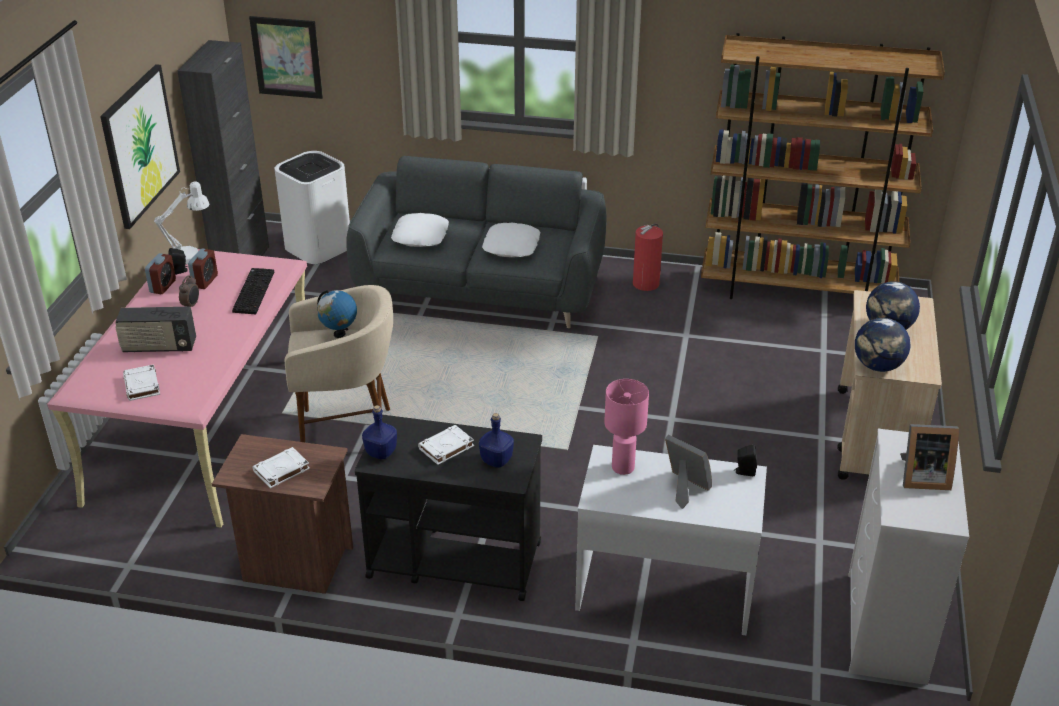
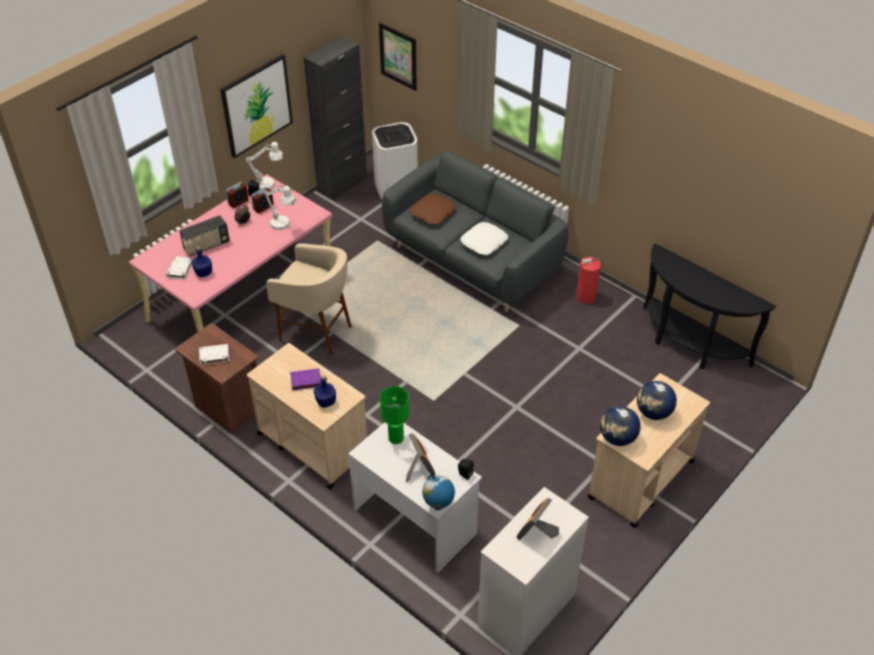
camera: 30 degrees right, 10 degrees up
(159, 347) = (206, 246): radio -> radio turned 60 degrees counterclockwise
(252, 291) = (283, 225): keyboard -> white table lamp
(339, 334) = (316, 273): globe -> globe (438, 506)
(381, 452) = (269, 368): blue bottle -> blue bottle (204, 273)
(421, 236) = (433, 213): white pillow -> brown pillow
(446, 448) = (305, 381): white book -> purple book
(453, 559) = (312, 444): black cart -> beige cart
(623, 467) = (396, 438): pink table lamp -> green table lamp
(797, 291) = (688, 344): brown bookcase -> black console table
(921, 477) = (537, 532): picture frame -> picture frame turned 90 degrees clockwise

